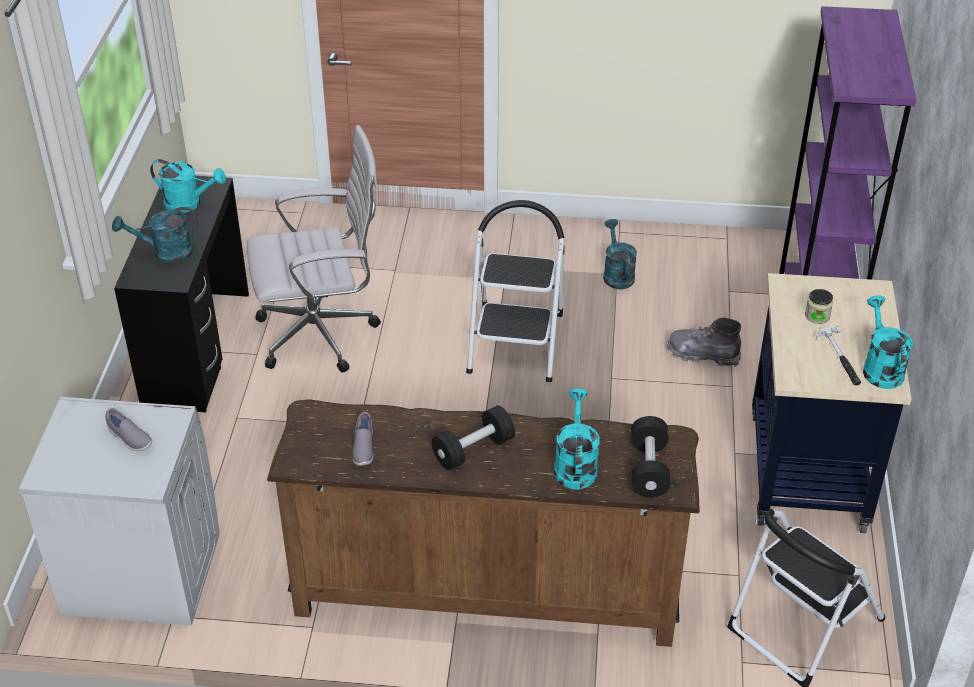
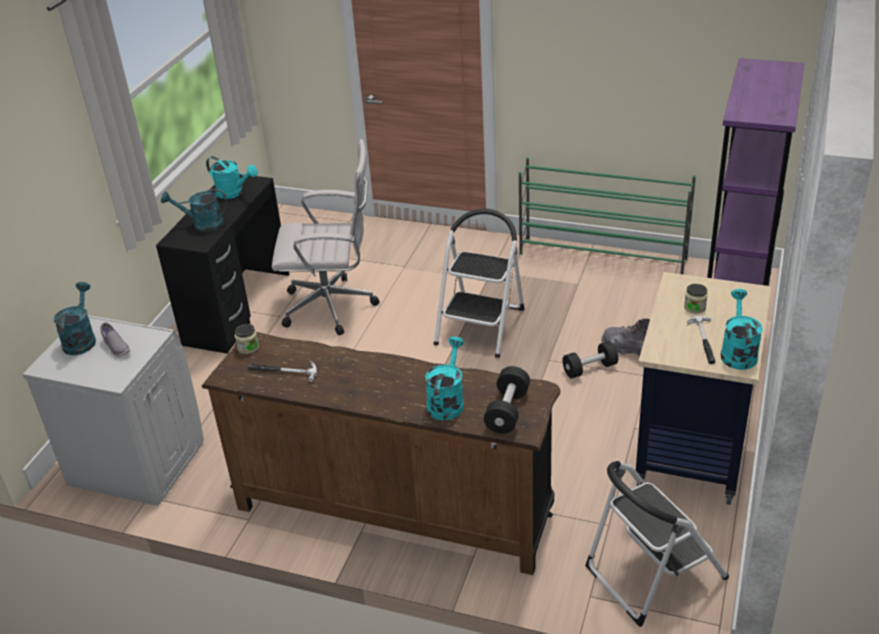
camera: 15 degrees right, 5 degrees down
(307, 422) = (248, 347): none -> jar
(363, 448) = (283, 371): grey shoe -> hammer
(473, 450) = (369, 381): black dumbbell -> black dumbbell (590, 369)
(617, 274) = (578, 283): turquoise watering can -> turquoise watering can (81, 339)
(636, 235) = (603, 257): none -> green shoe rack

